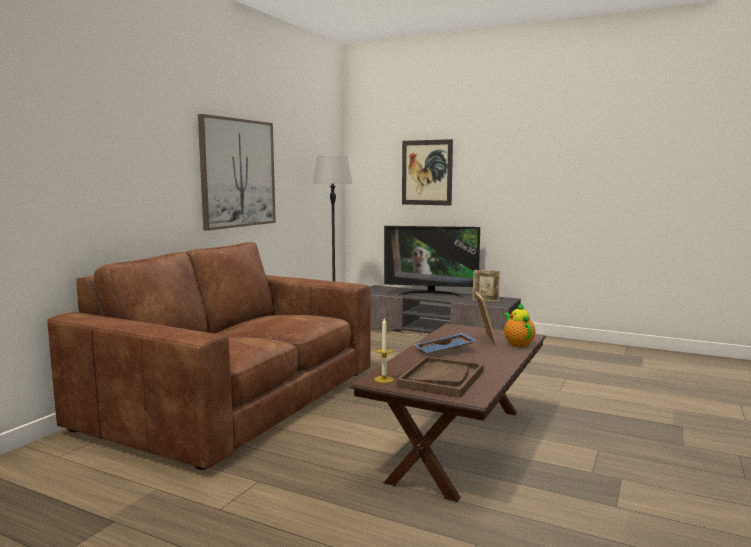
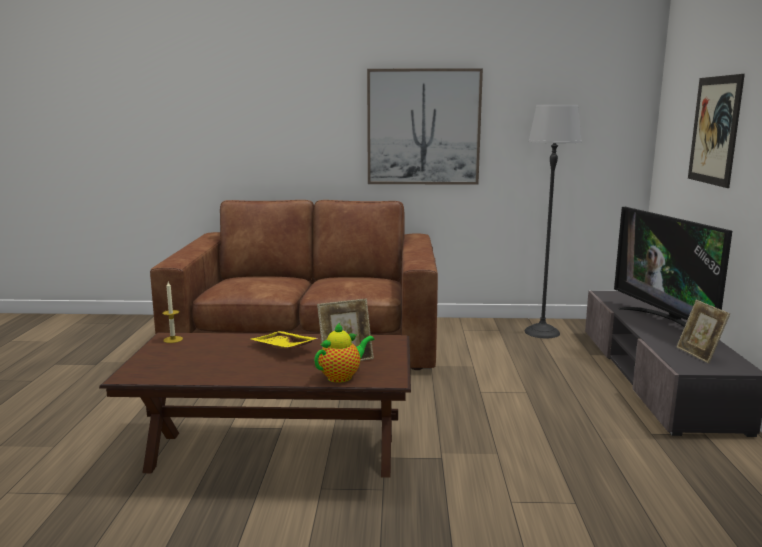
camera: 65 degrees right, 5 degrees up
(441, 379) = (183, 358): brown tray -> none
(445, 351) = (282, 348): blue tray -> yellow tray

